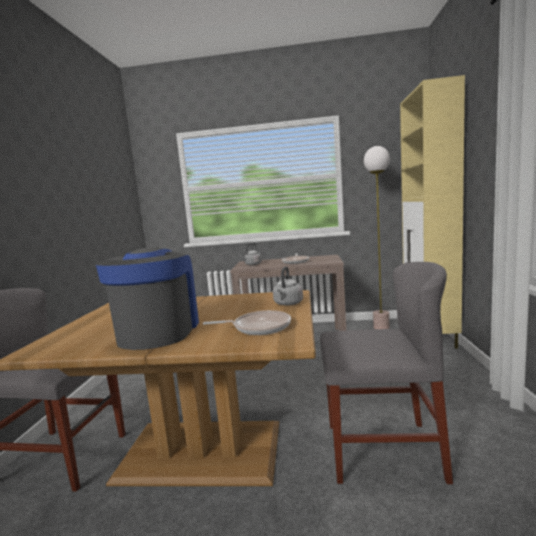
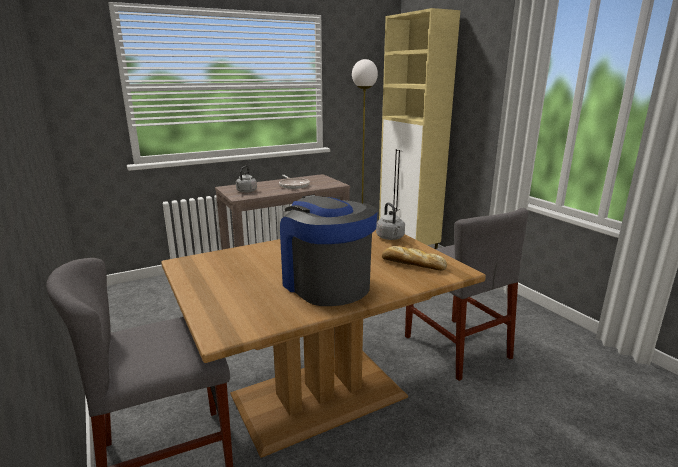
camera: 35 degrees left, 10 degrees up
(258, 327) = (411, 264): frying pan -> bread
(382, 451) = (456, 347): grey chair -> grey chair turned 90 degrees clockwise

